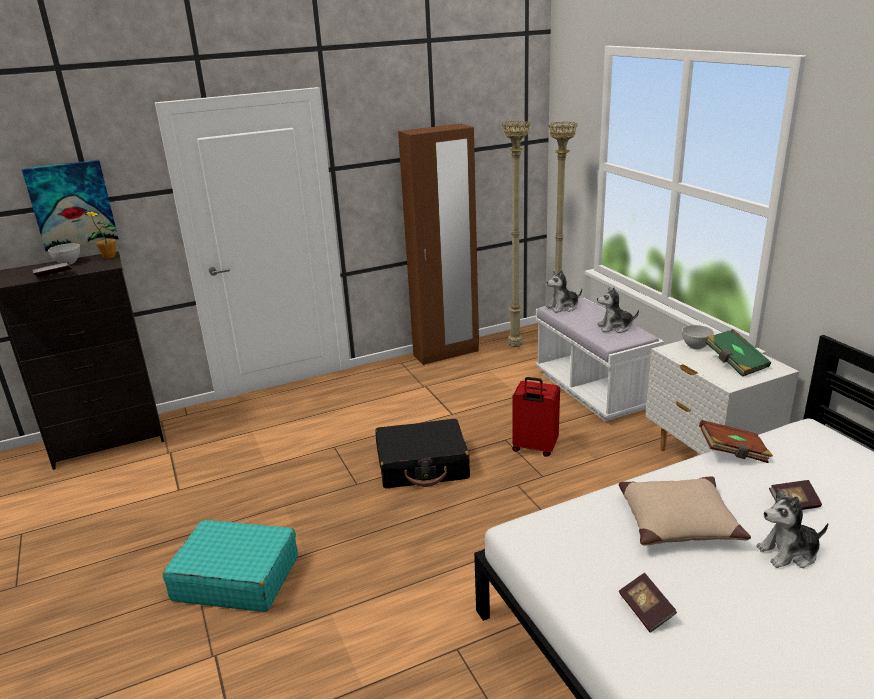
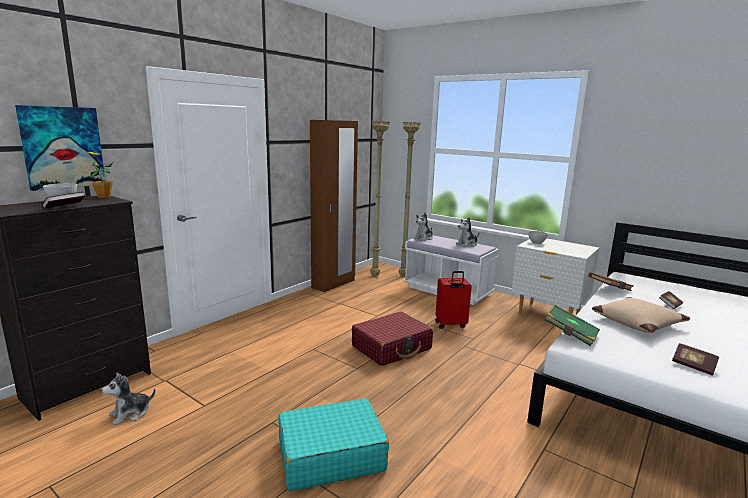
camera: 30 degrees left, 10 degrees down
(423, 466) = (392, 348): black suitcase -> red suitcase
(735, 363) = (567, 247): green book -> green book (570, 334)
(789, 553) = (704, 325): plush toy -> plush toy (130, 414)

